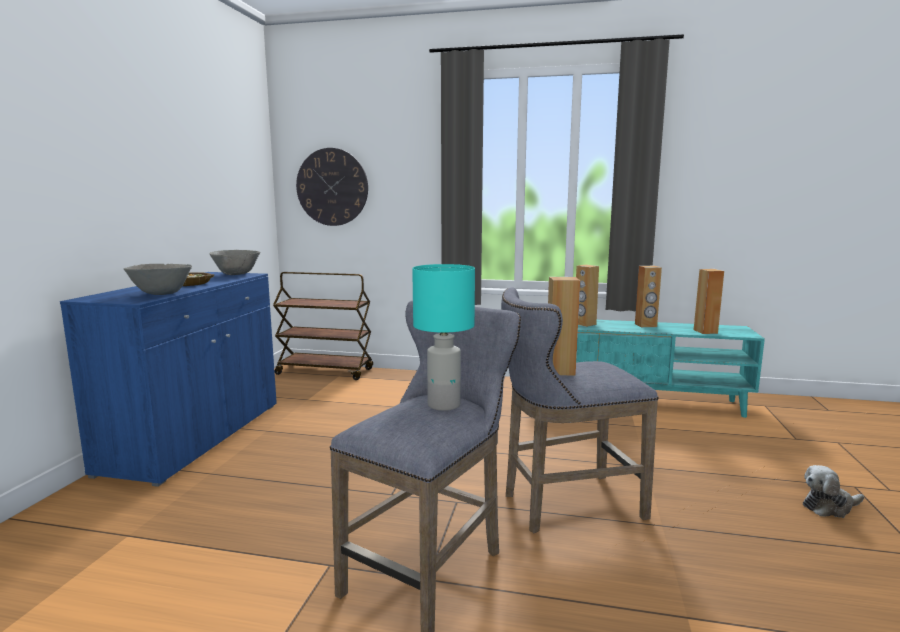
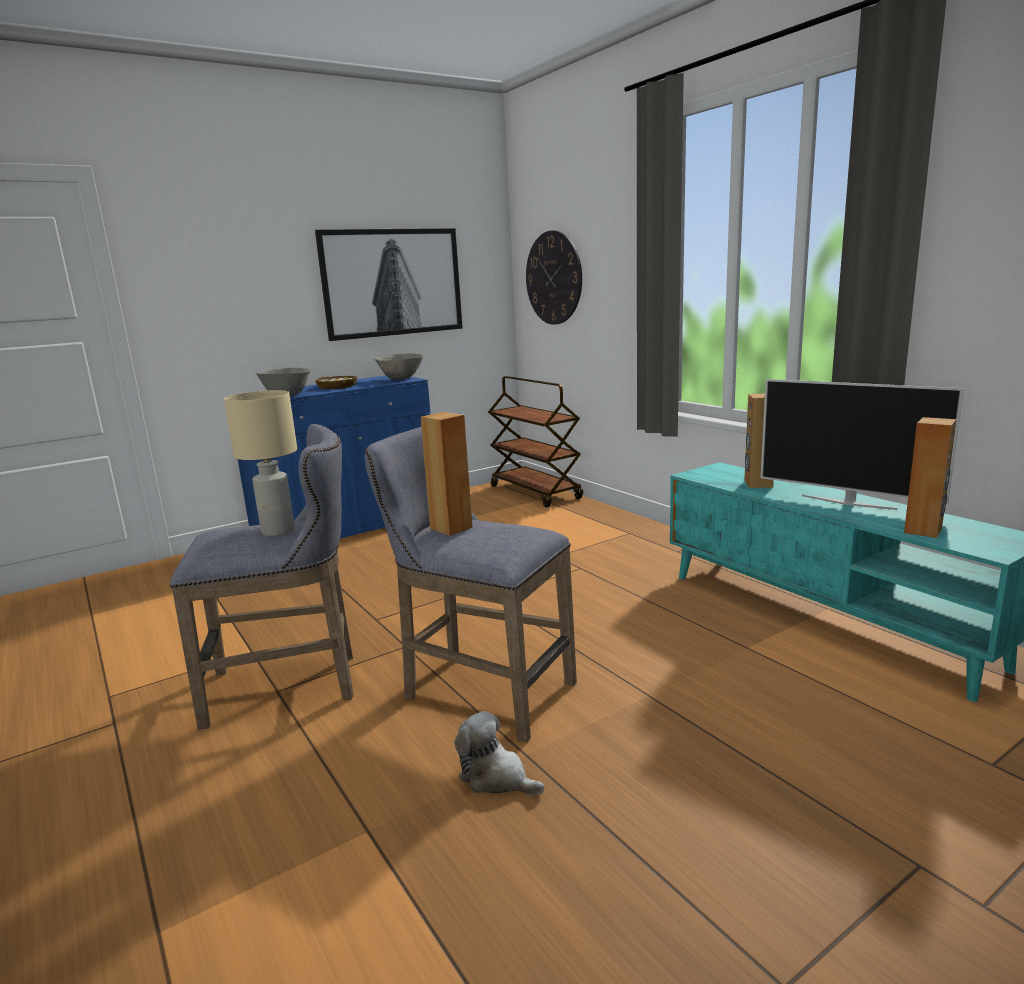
camera: 45 degrees right, 5 degrees up
(200, 180) = (393, 282): none -> picture
(444, 405) = (279, 531): turquoise table lamp -> beige table lamp
(645, 325) = (848, 502): brown speaker -> television
(829, 507) = (792, 858): plush toy -> plush toy (496, 777)

